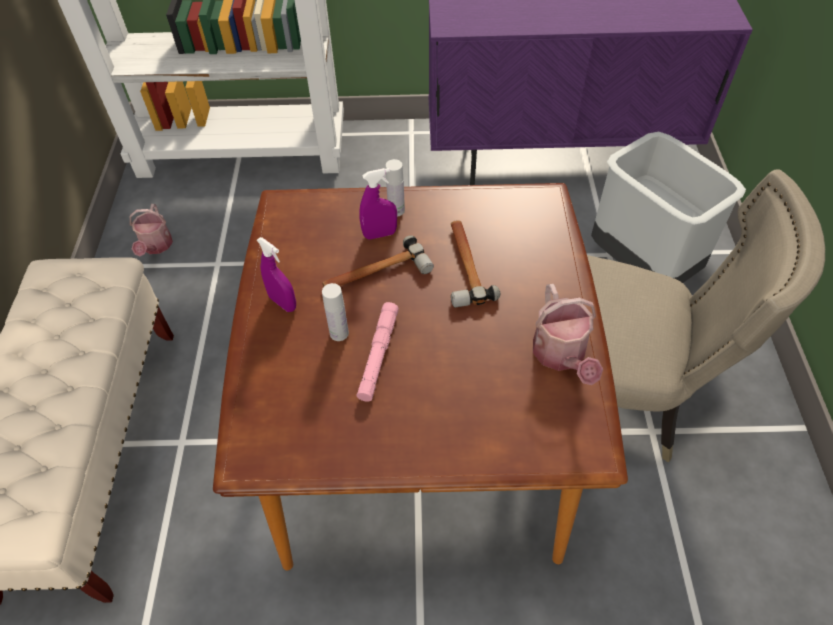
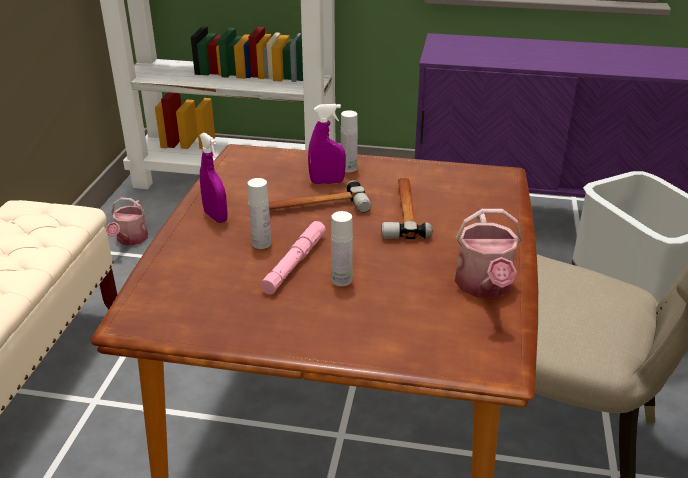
camera: 10 degrees right, 20 degrees down
(429, 370) = (341, 280): none -> white bottle

